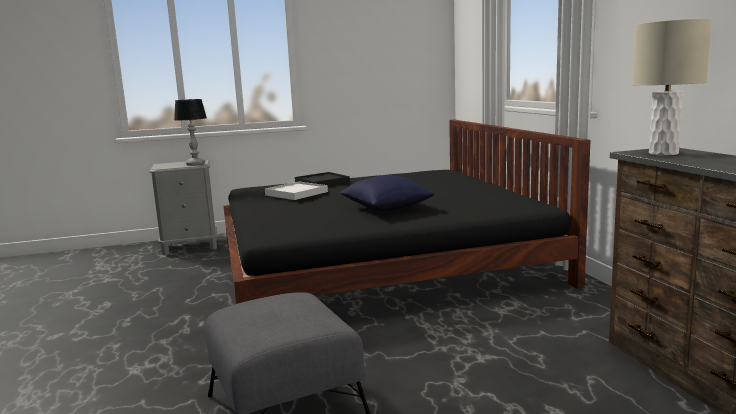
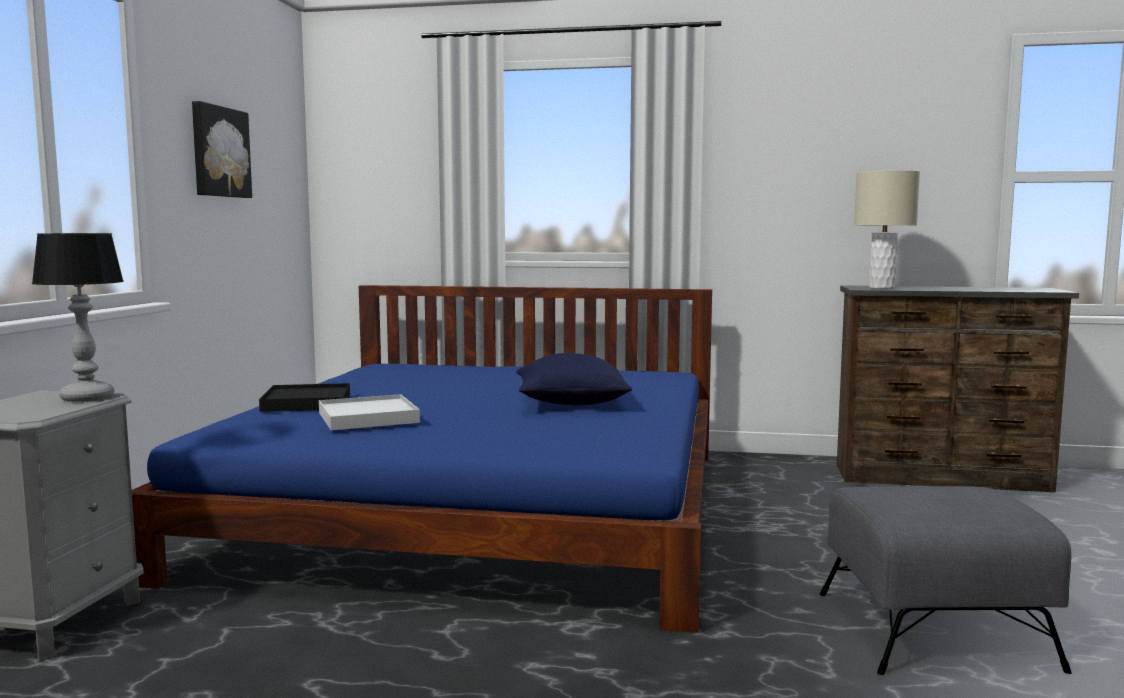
camera: 65 degrees left, 5 degrees down
(358, 46) = (219, 152): none -> picture
(378, 262) = (481, 507): black bed -> blue bed

